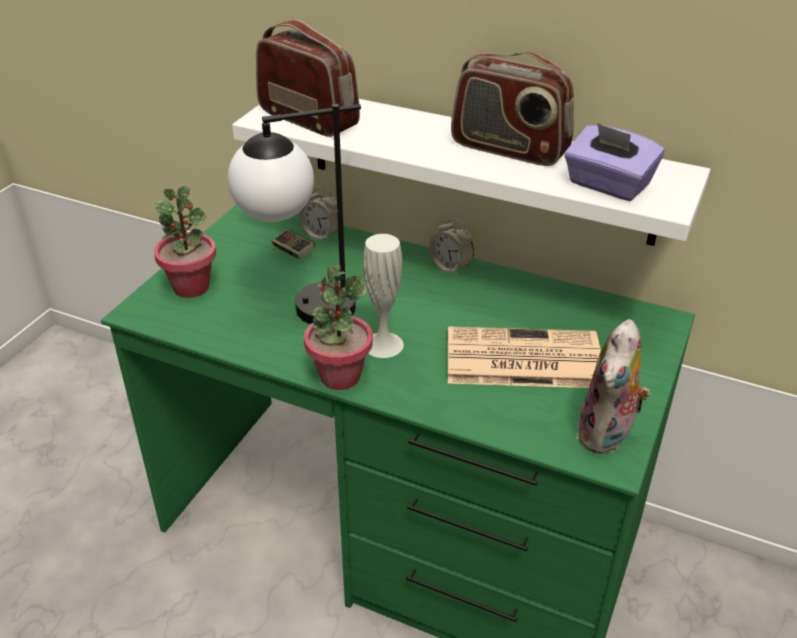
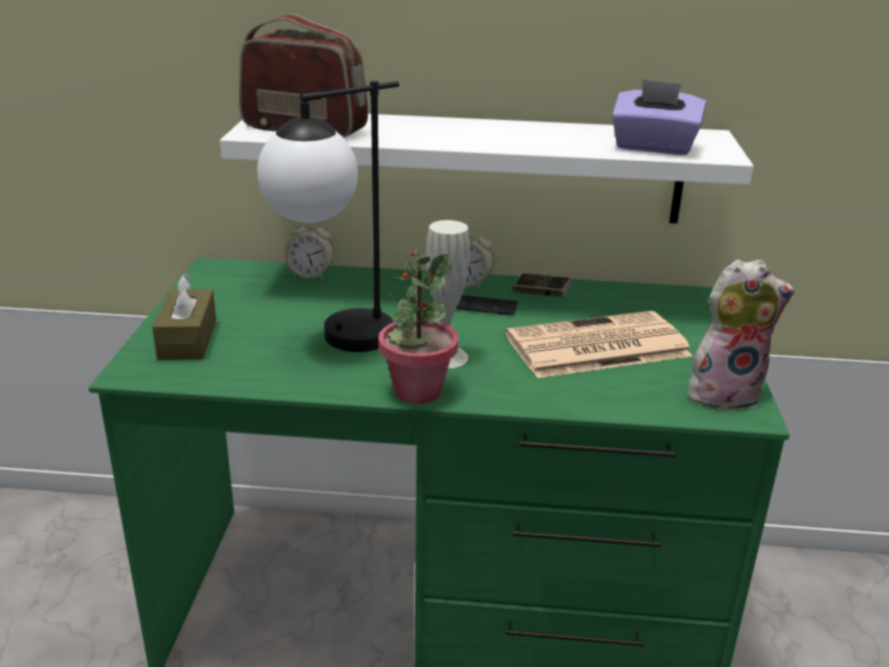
camera: 20 degrees left, 10 degrees down
(191, 287) = (187, 339): potted plant -> brown tissue box
(293, 252) = (289, 293): game controller -> game controller (541, 294)
(449, 296) = (485, 307): none -> phone
(509, 149) = (534, 133): radio -> none
(607, 435) = (724, 392): plush toy -> plush toy turned 105 degrees counterclockwise

